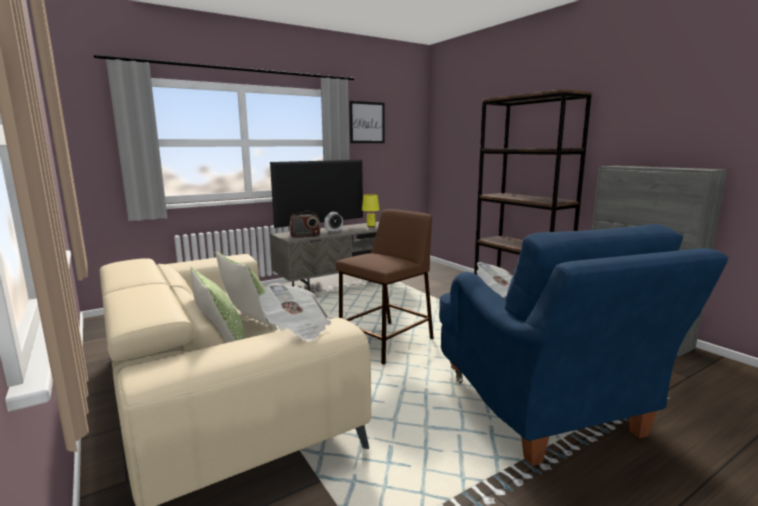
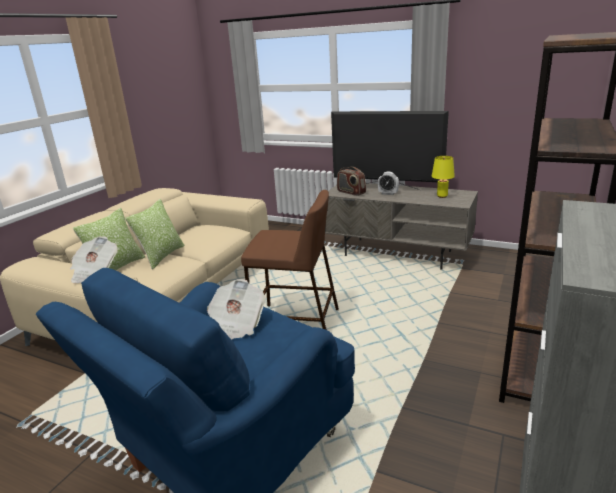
camera: 60 degrees right, 10 degrees up
(367, 122) = (487, 56): picture -> none

